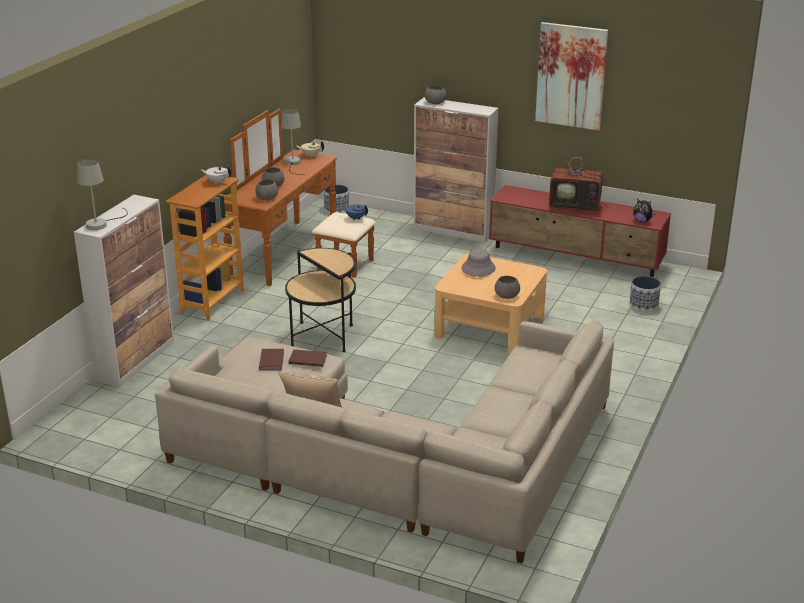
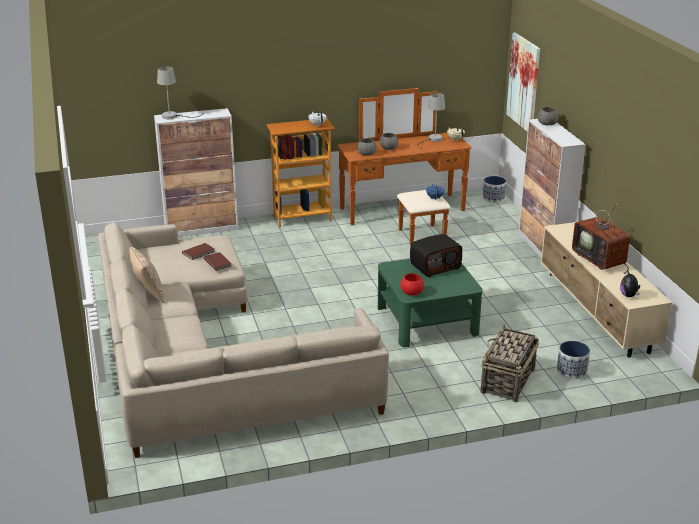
camera: 50 degrees right, 0 degrees up
(322, 336) = (315, 269): side table -> none
(478, 268) = (435, 266): grey hat -> radio
(489, 326) = (426, 320): beige coffee table -> green coffee table
(507, 295) = (412, 292): grey bowl -> red bowl
(571, 76) = (630, 130): picture -> picture (523, 82)
(576, 257) = (596, 312): red tv stand -> beige tv stand
(625, 335) = (507, 381): none -> basket

